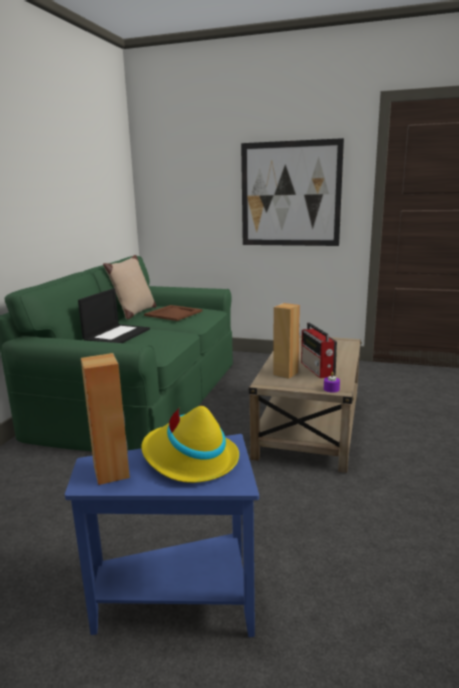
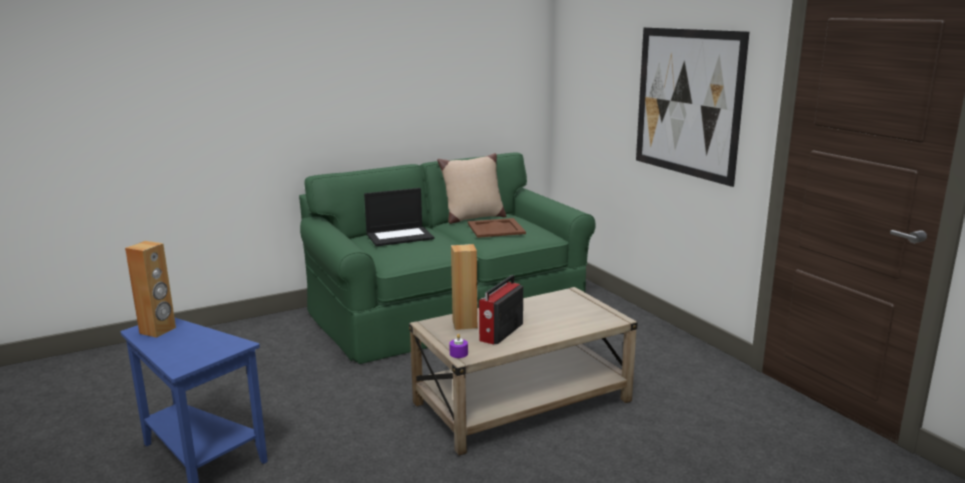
camera: 45 degrees right, 0 degrees up
(189, 459) = (198, 343): yellow hat -> none

